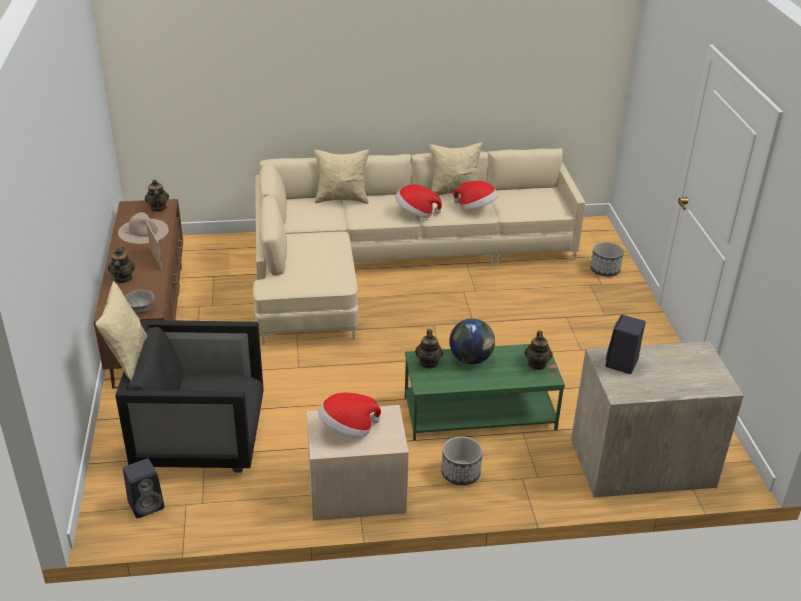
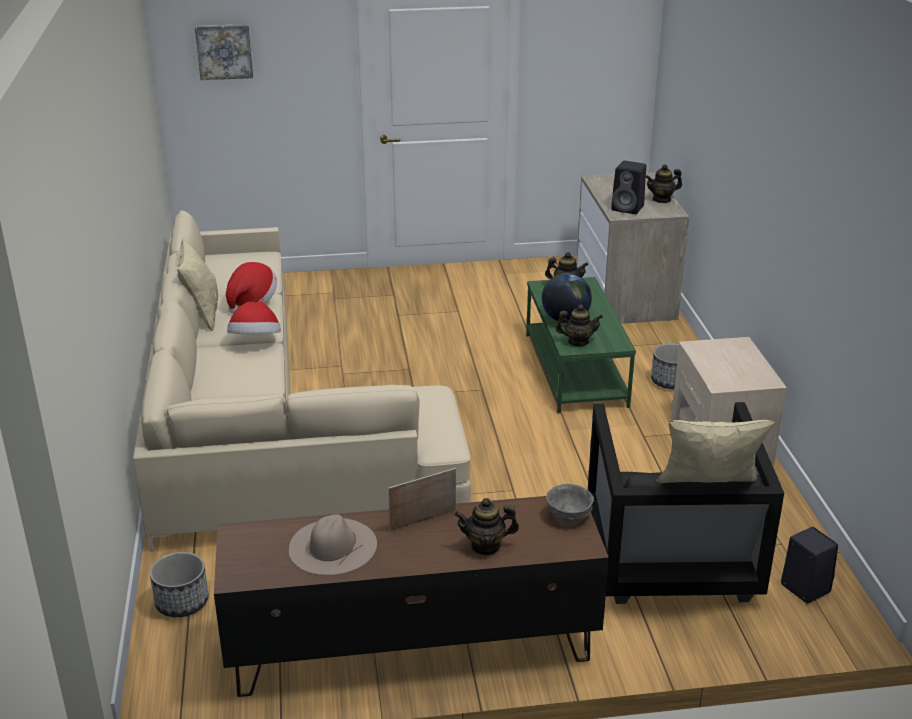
camera: 90 degrees left, 5 degrees down
(158, 208) = (250, 541): teapot -> teapot (662, 199)
(342, 199) = (199, 397): beige pillow -> none
(347, 429) = (731, 368): hat -> none
(605, 270) = (305, 288): planter -> planter (182, 602)
(653, 62) = (224, 51): none -> picture

